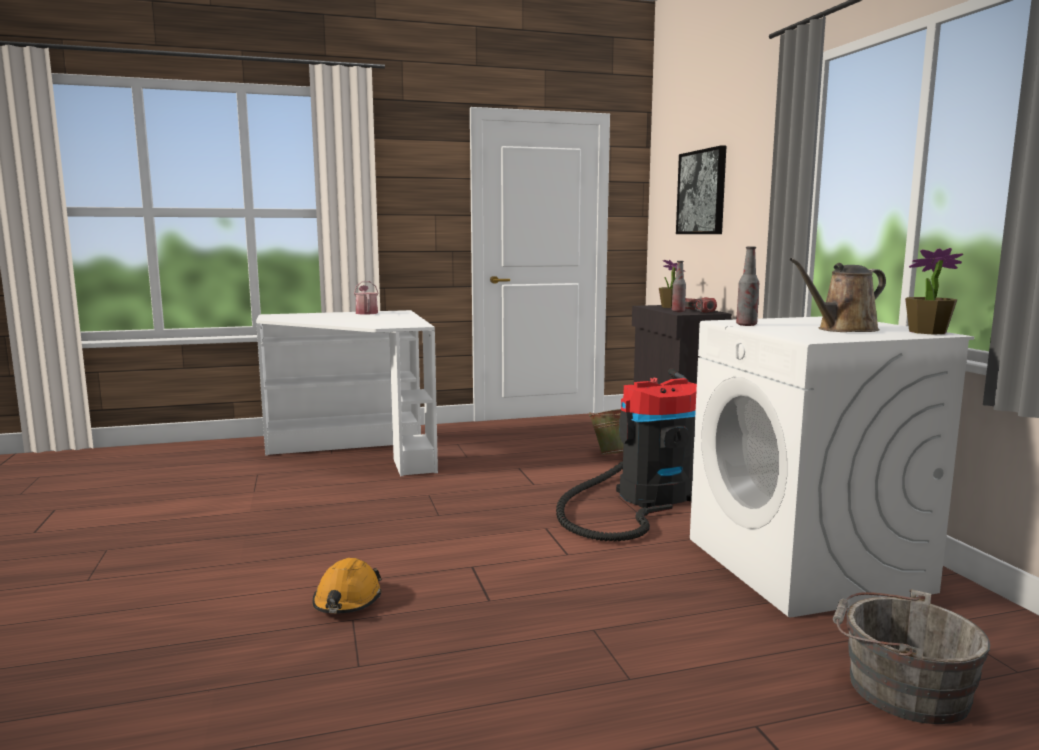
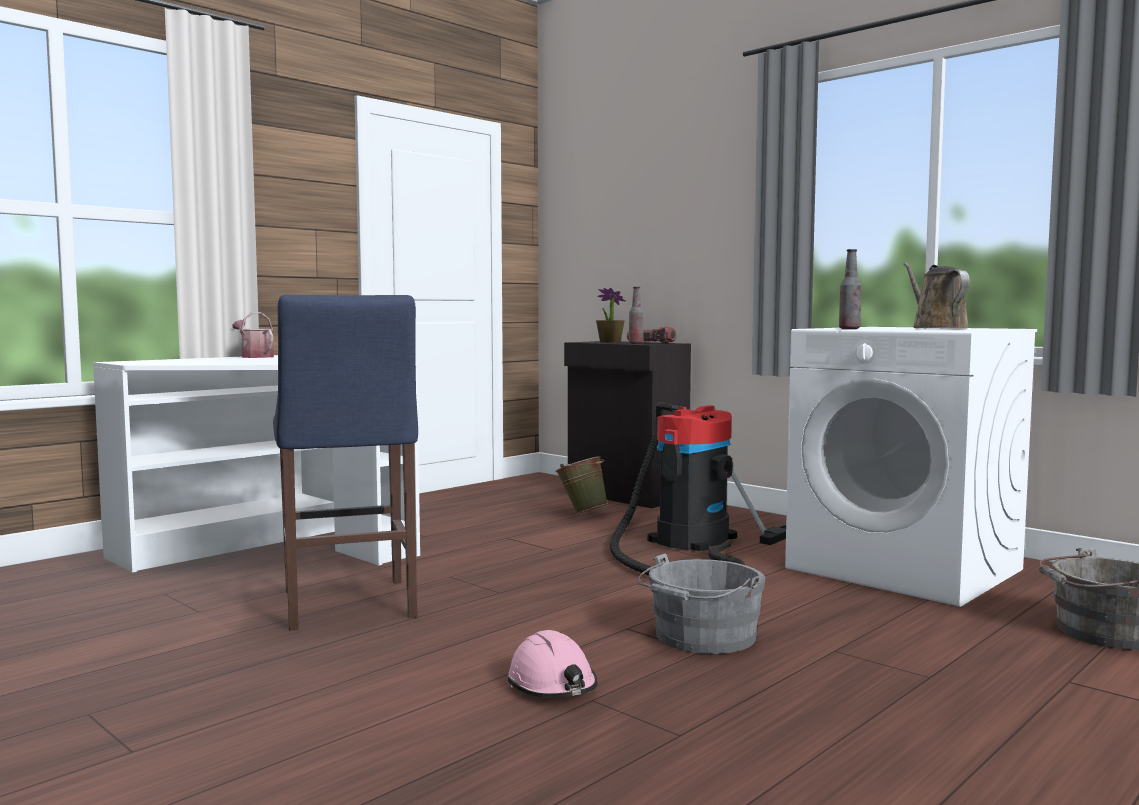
camera: 30 degrees left, 5 degrees down
(333, 506) = (348, 606): none -> blue stool
(347, 601) = (552, 686): orange hard hat -> pink hard hat
(510, 589) = (701, 637): none -> grey bucket
(702, 192) = (632, 215): picture -> none
(843, 330) = (936, 328): brown watering can -> brown watering can turned 135 degrees clockwise
(927, 332) = (997, 328): potted plant -> none

